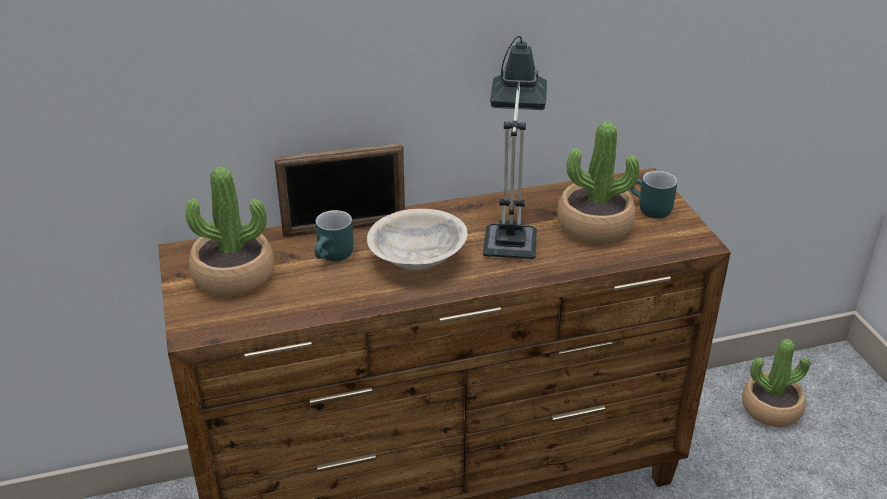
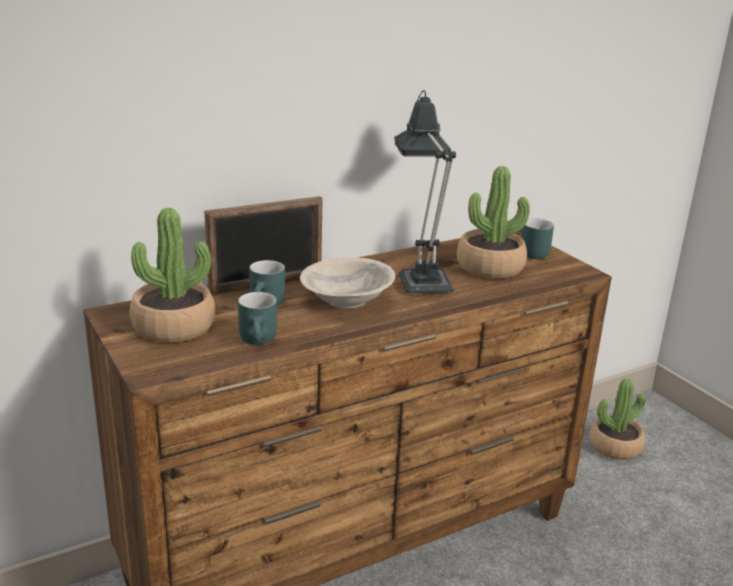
camera: 15 degrees left, 10 degrees down
(309, 302) = (260, 340): none -> turquoise mug

